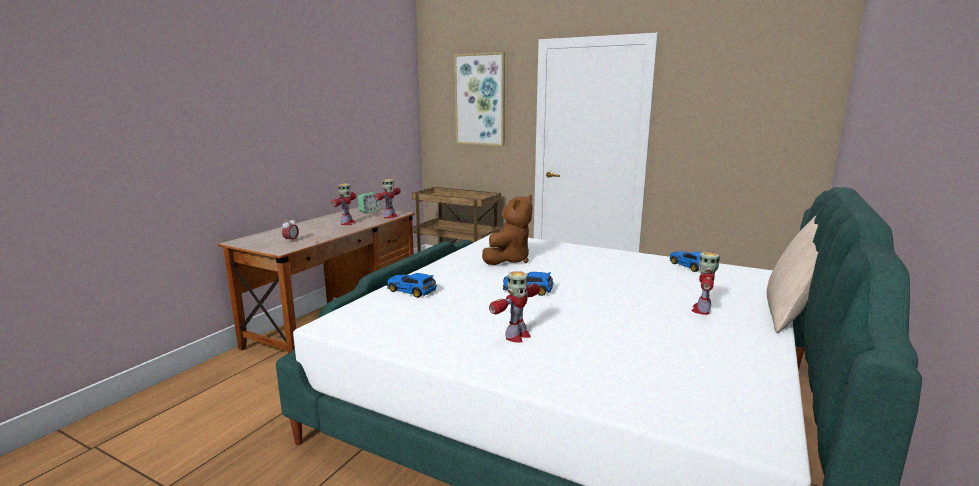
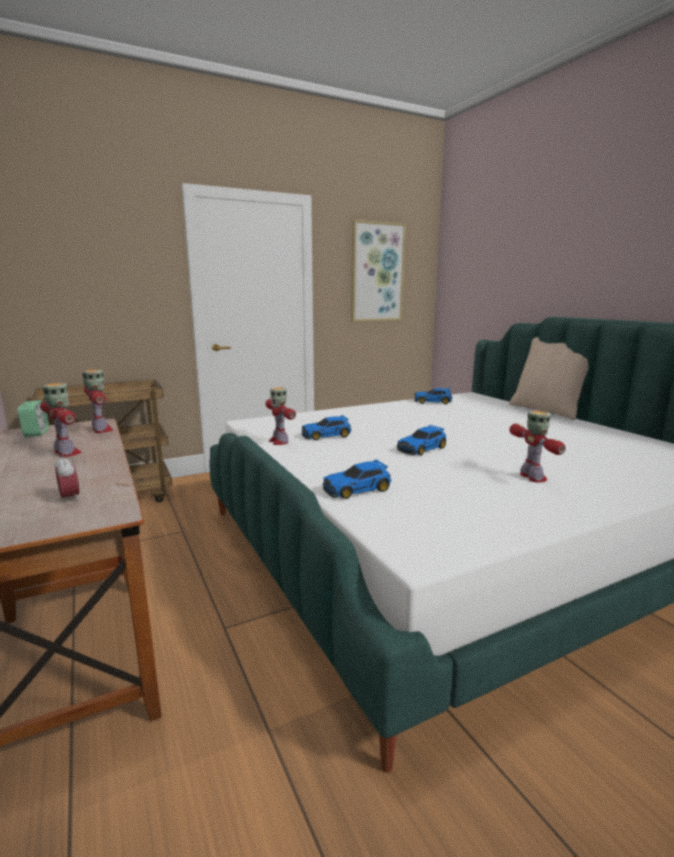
camera: 55 degrees left, 0 degrees up
(480, 100) = (101, 256): picture -> picture (377, 272)
(508, 260) = (327, 435): brown plush toy -> toy car
(702, 310) = (521, 421): toy robot -> toy robot (279, 441)

